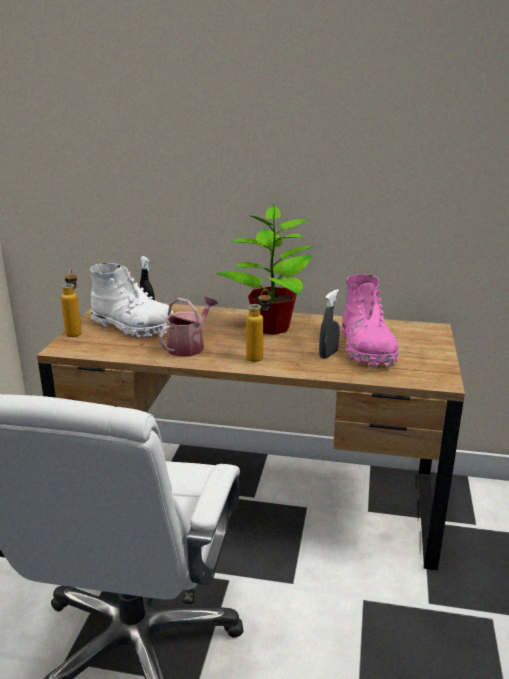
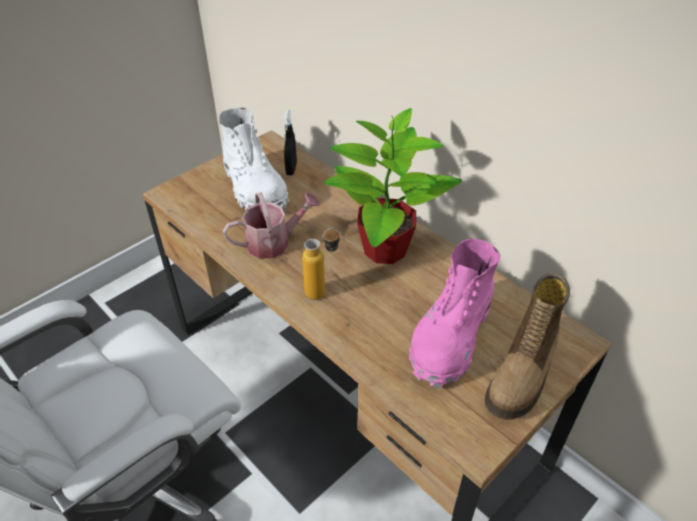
camera: 35 degrees right, 20 degrees up
(75, 331) = (201, 173): bottle -> none
(328, 354) = (397, 325): grey spray bottle -> none
(424, 348) = (523, 373): none -> boot

